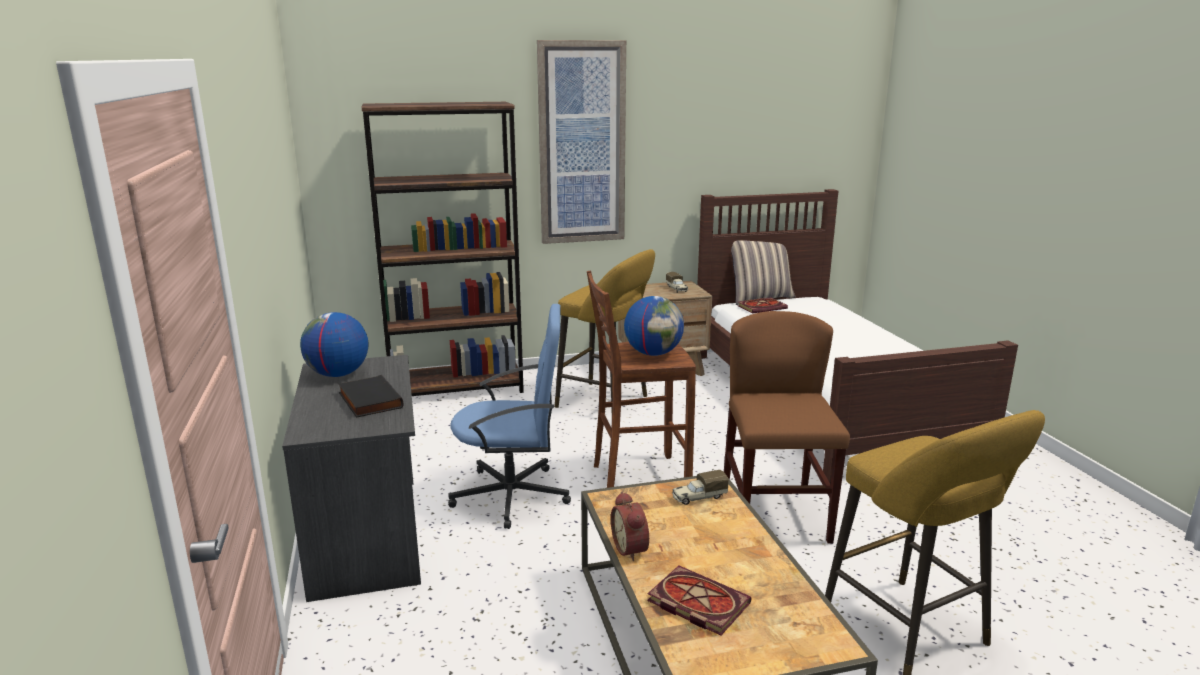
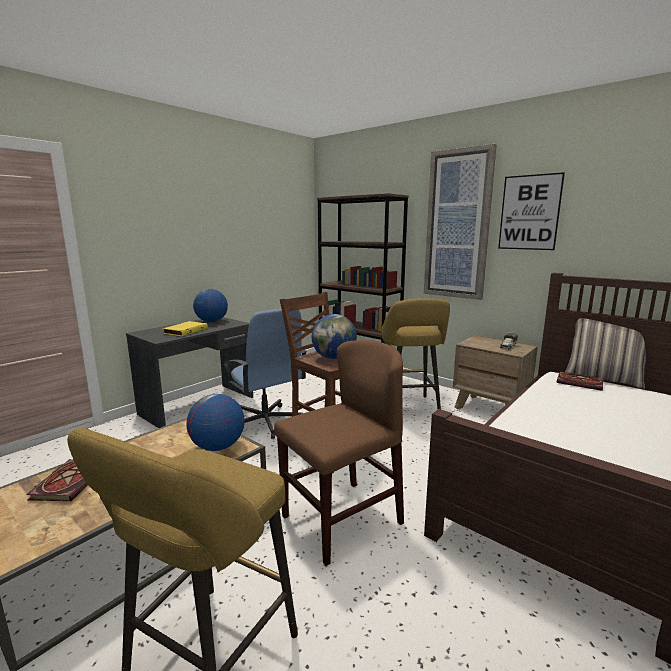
camera: 55 degrees right, 5 degrees down
(368, 400) = (185, 331): black book -> yellow book
(632, 549) = (134, 444): alarm clock -> none
(669, 127) = (529, 212): none -> picture
(698, 497) = (217, 447): toy truck -> globe

